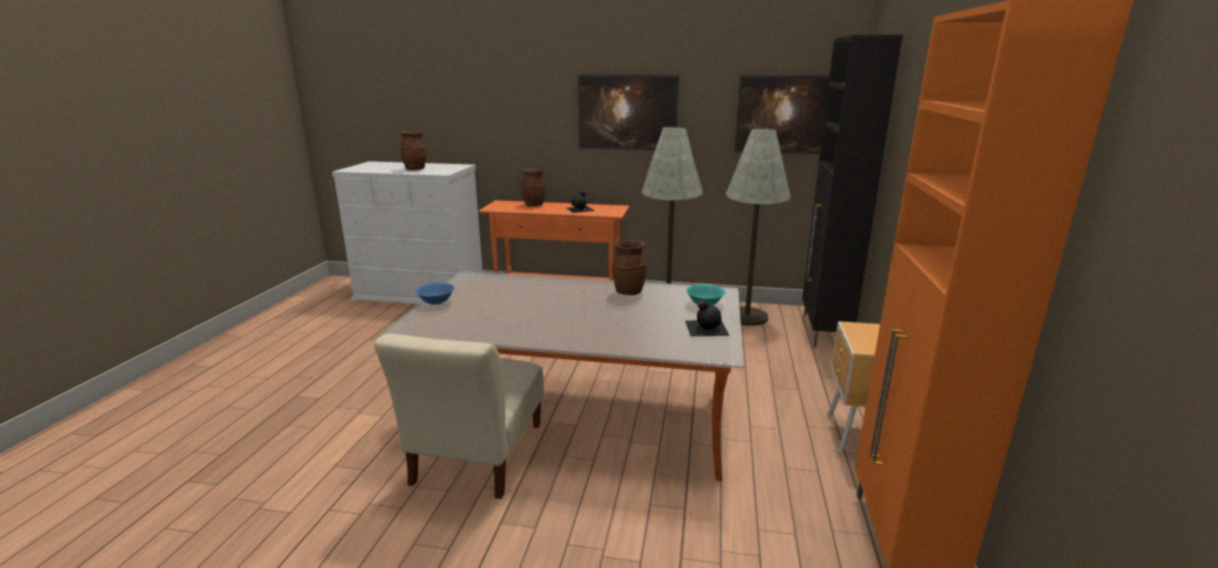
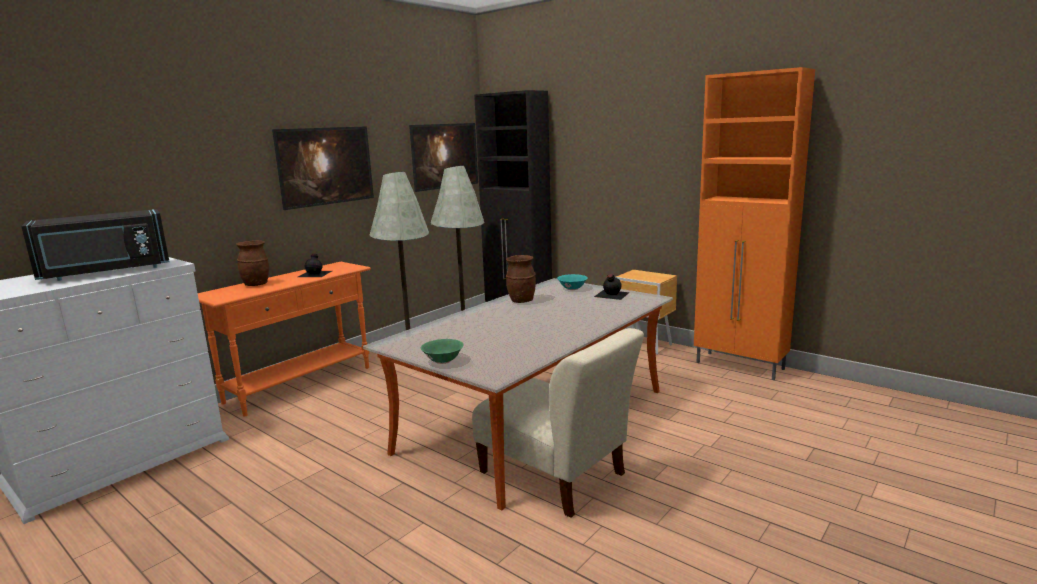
camera: 60 degrees left, 5 degrees down
(415, 169) = (106, 272): brown vase -> black microwave
(436, 302) = (443, 360): blue bowl -> green bowl

